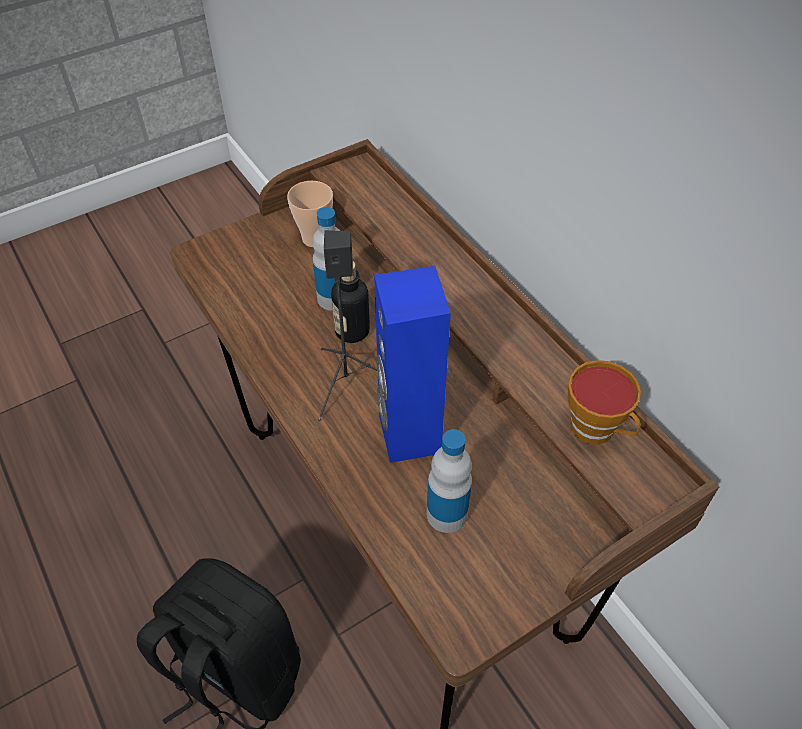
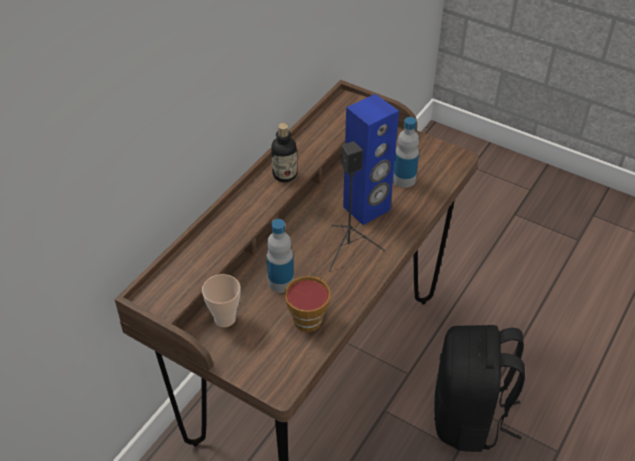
camera: 115 degrees left, 5 degrees down
(352, 331) = (305, 261): bottle -> bottle (285, 175)
(597, 429) = (331, 122): cup -> cup (309, 317)

